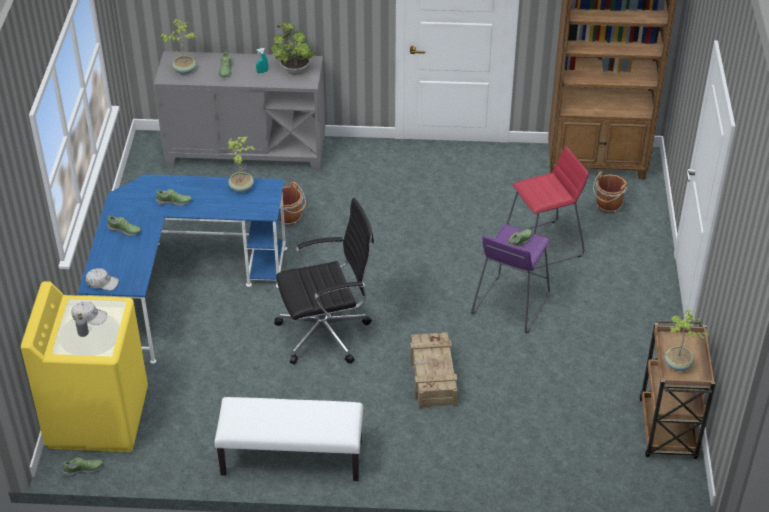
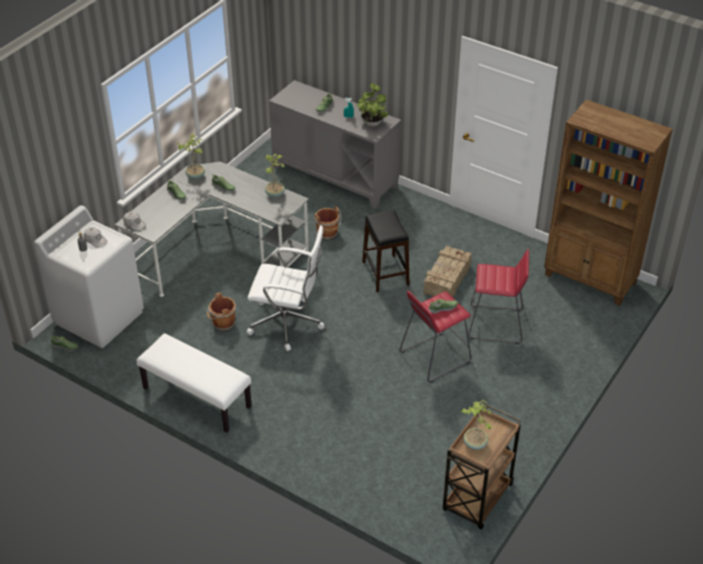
camera: 30 degrees right, 0 degrees up
(98, 417) = (99, 317): yellow washing machine -> white washing machine
(178, 287) = (216, 252): blue desk -> grey desk
(184, 70) = (297, 98): potted plant -> potted plant (195, 176)
(326, 333) = (288, 323): black office chair -> white office chair
(388, 237) = (385, 273): none -> black stool
(432, 378) = (335, 385): crate -> crate (446, 280)
(510, 305) = (434, 357): purple stool -> red stool
(608, 206) = (572, 314): brown bucket -> brown bucket (222, 323)

